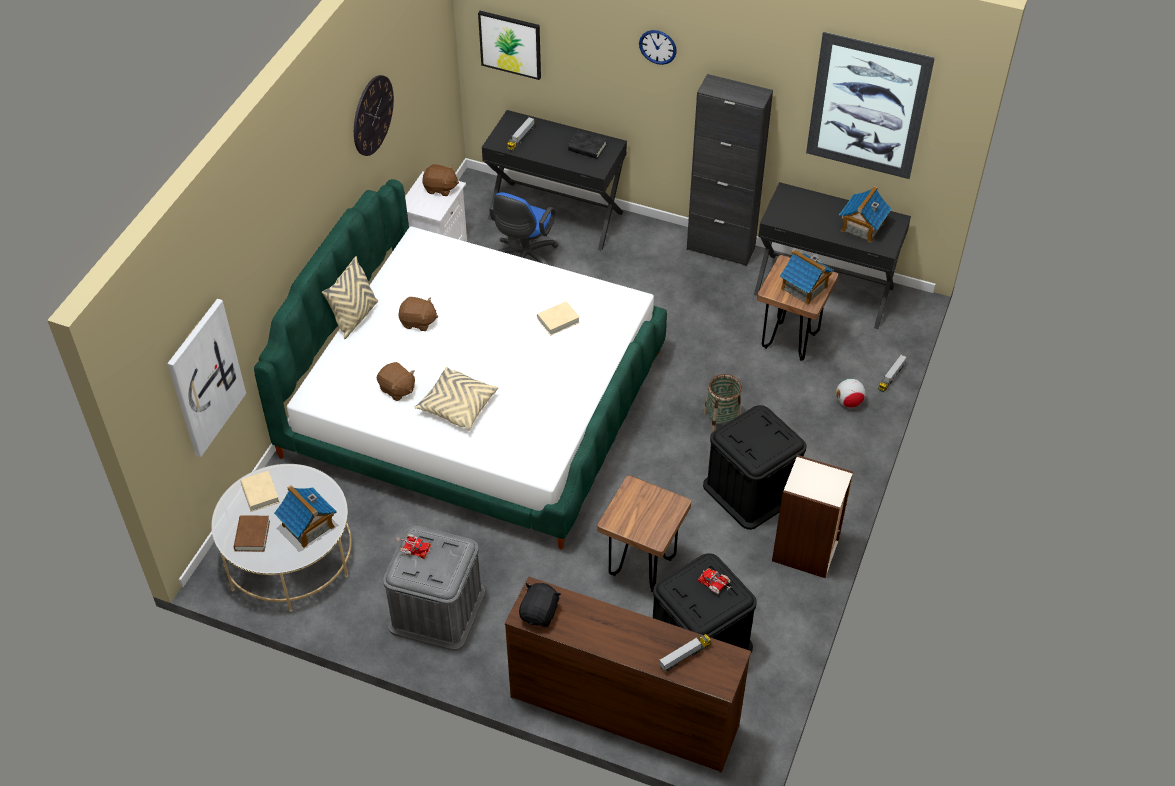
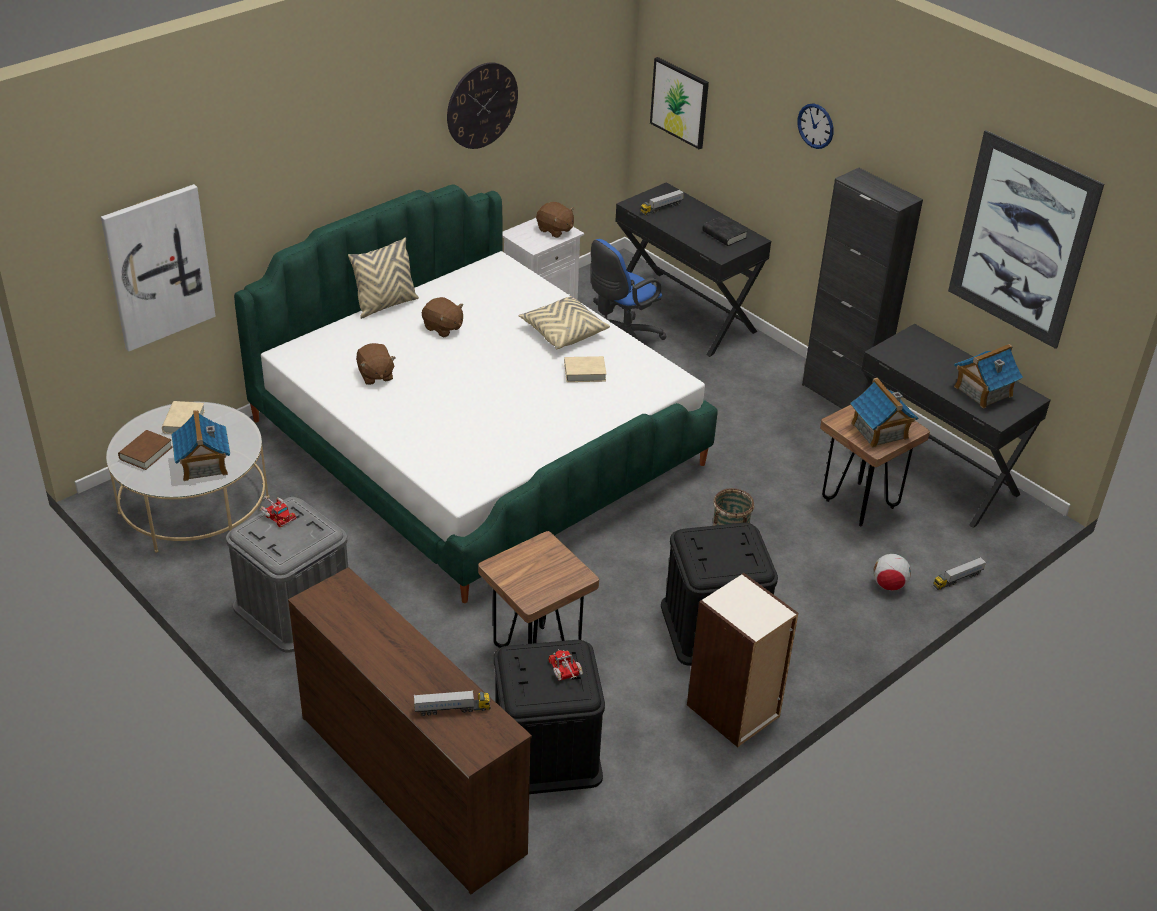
camera: 25 degrees right, 10 degrees down
(457, 406) = (422, 409): beige pillow -> beige pillow (563, 332)
(539, 613) = (331, 604): black plush toy -> none

